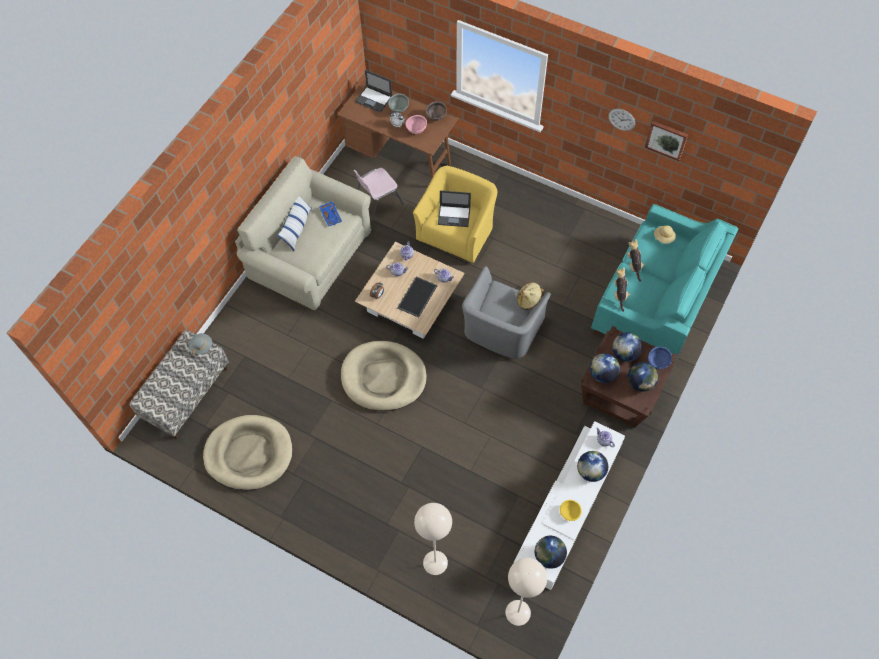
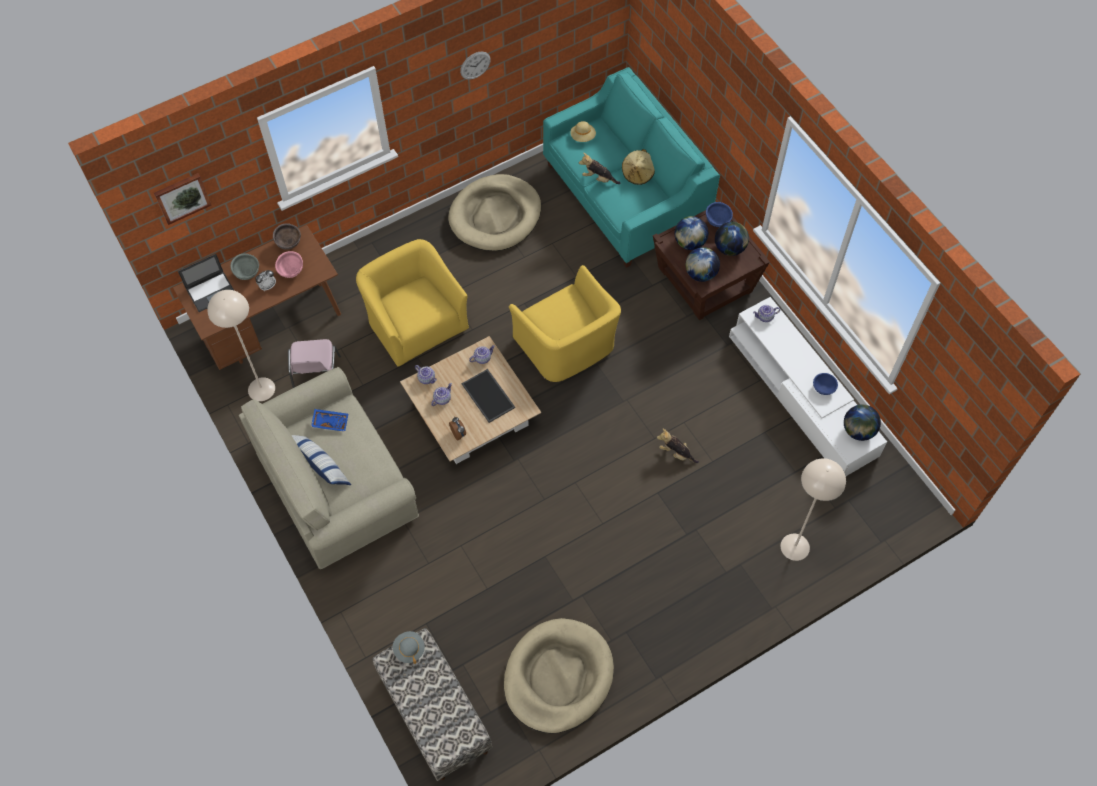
camera: 60 degrees left, 0 degrees up
(383, 377) = (550, 488): beige dog bed -> beige dog bed (495, 216)
(454, 216) = (415, 304): laptop -> none
(502, 329) = (567, 345): grey armchair -> yellow armchair
(517, 612) = (887, 498): beige floor lamp -> beige floor lamp (261, 389)
(528, 300) = (570, 292): beige hat -> beige hat (638, 174)
(569, 513) = (824, 388): yellow bowl -> blue bowl
(590, 471) = (791, 346): globe -> none
(620, 294) = (629, 205): plush toy -> plush toy (676, 453)
(666, 139) = (526, 45): picture -> picture (182, 197)

